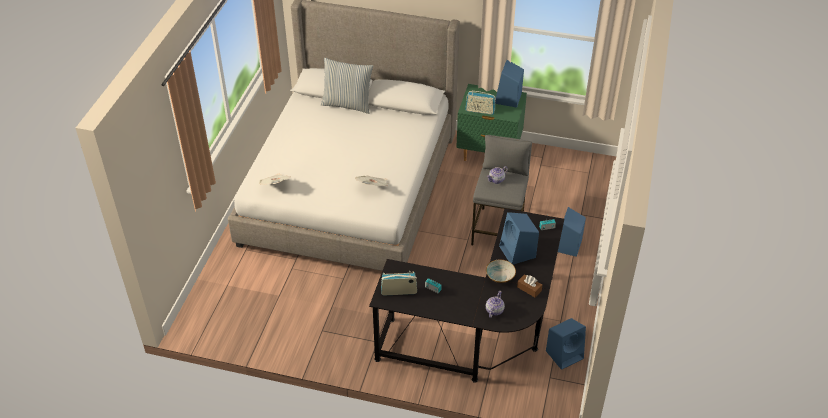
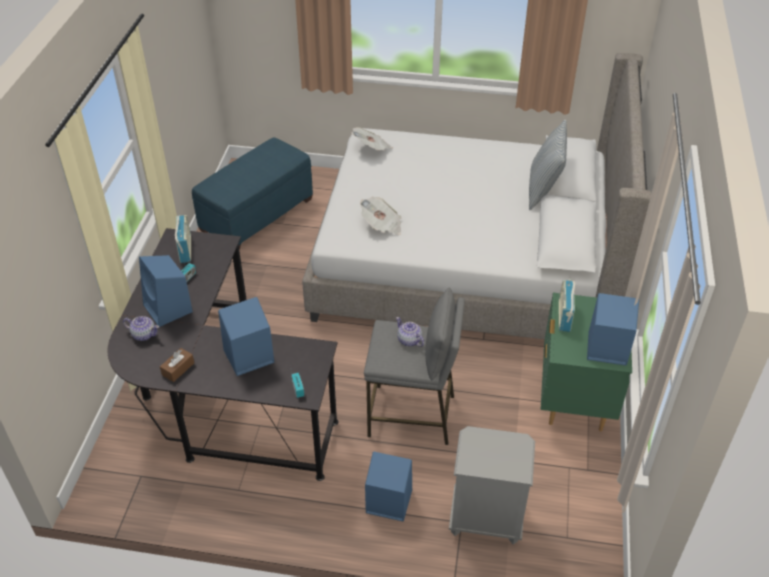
camera: 85 degrees right, 0 degrees up
(262, 313) = (257, 214): none -> blue ottoman
(500, 276) = (203, 339): bowl -> none
(565, 354) = (178, 494): blue speaker -> blue speaker (169, 309)
(578, 204) = (485, 519): none -> grey nightstand

